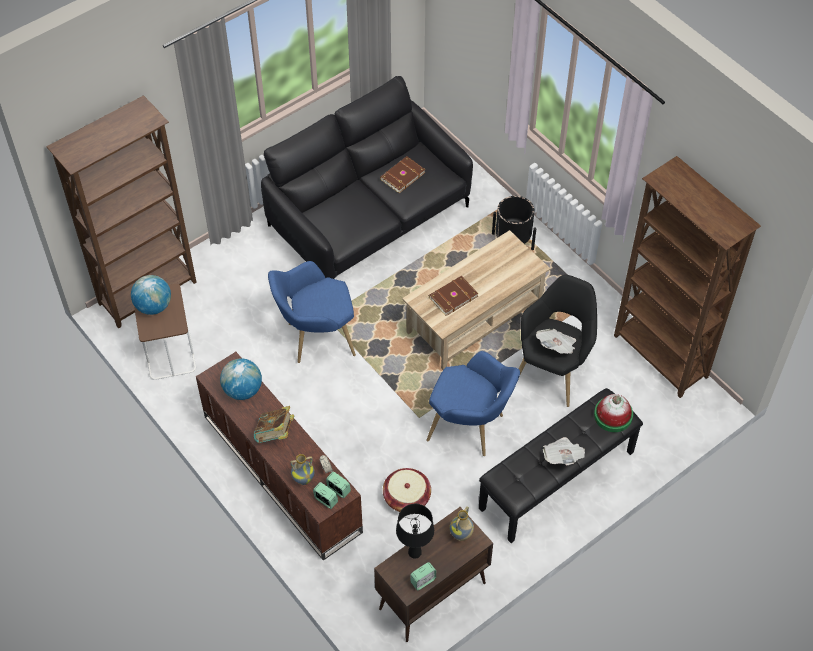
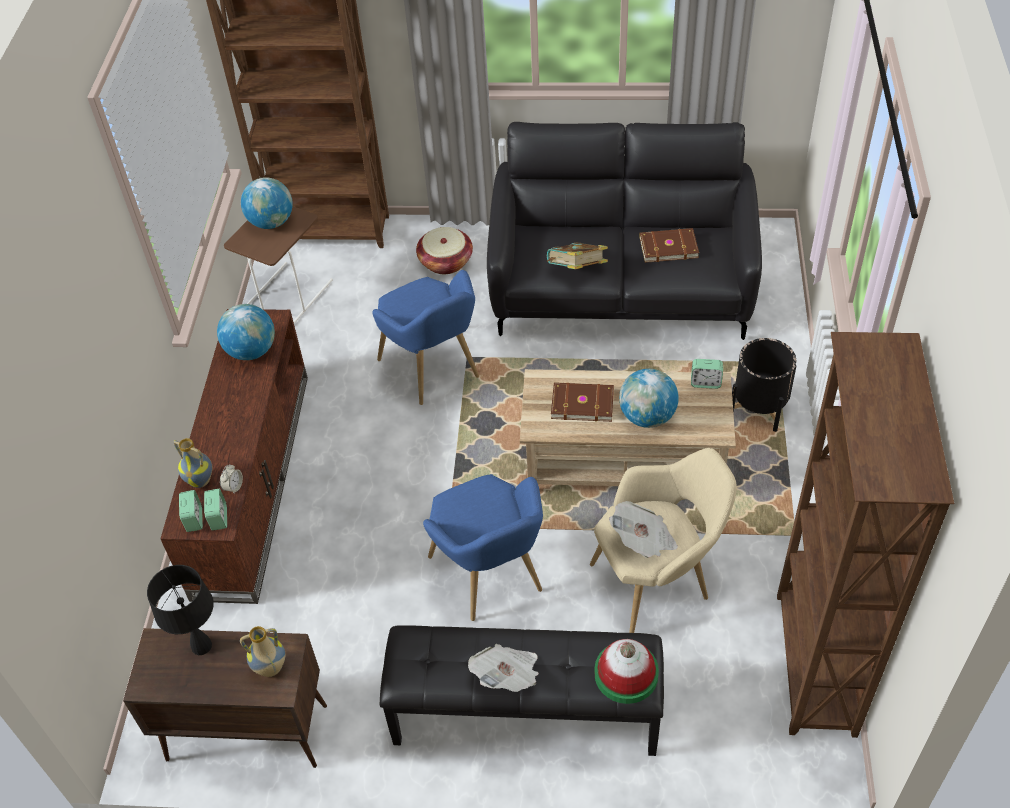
camera: 45 degrees right, 5 degrees down
(275, 434) = (228, 415): book -> book (576, 271)
(316, 338) = (434, 372): blue armchair -> blue armchair turned 150 degrees counterclockwise
(406, 497) = (341, 601): basket -> basket (445, 261)
(423, 581) = (172, 686): alarm clock -> alarm clock (705, 382)
(492, 282) = (647, 416): none -> globe
(553, 369) = (657, 582): black armchair -> beige armchair

